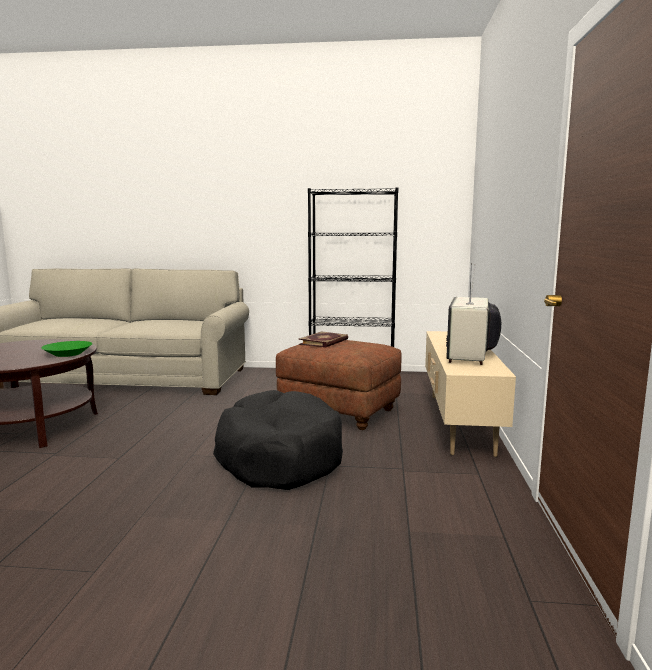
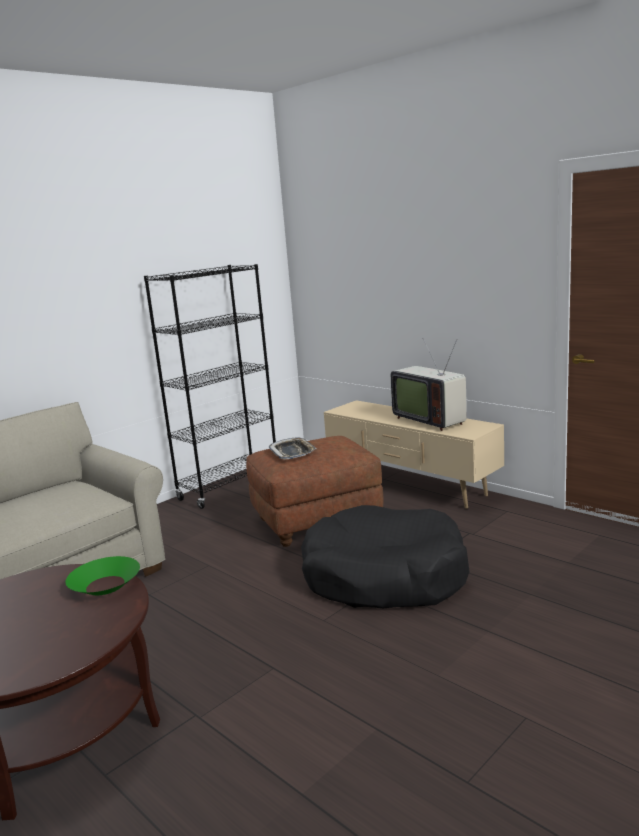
camera: 50 degrees left, 5 degrees up
(324, 342) = (293, 452): book -> tray

